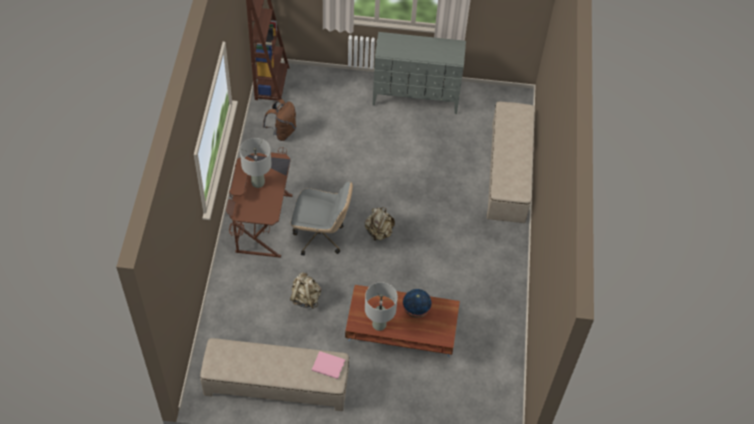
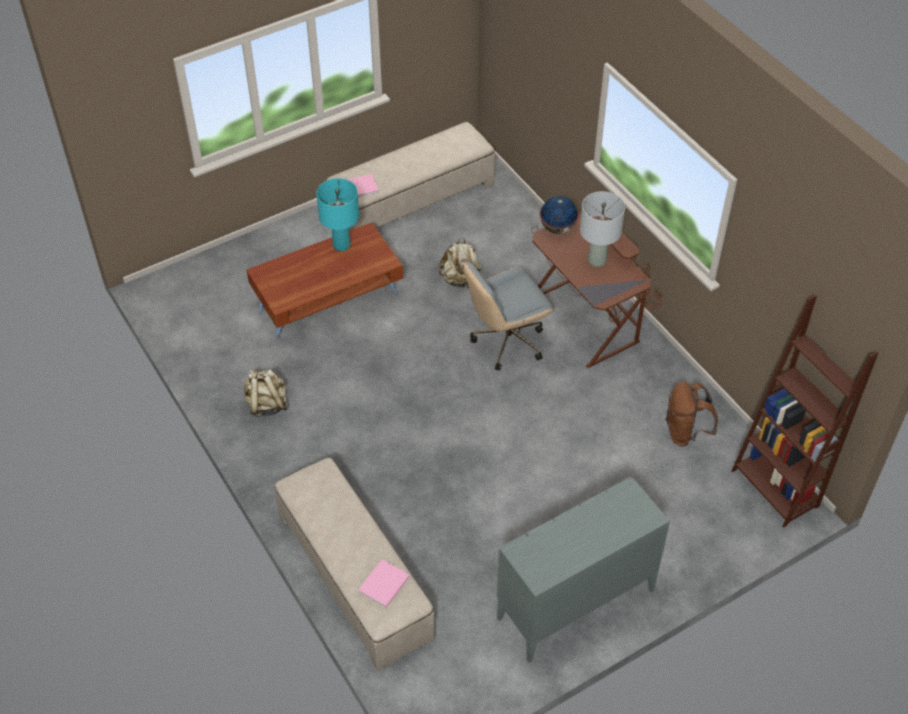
camera: 145 degrees right, 5 degrees down
(378, 232) = (449, 390): beige backpack -> beige backpack (267, 404)
(379, 325) = (341, 245): grey table lamp -> turquoise table lamp
(416, 310) = (314, 279): globe -> globe (557, 228)
(511, 121) = (385, 584): none -> pink book

